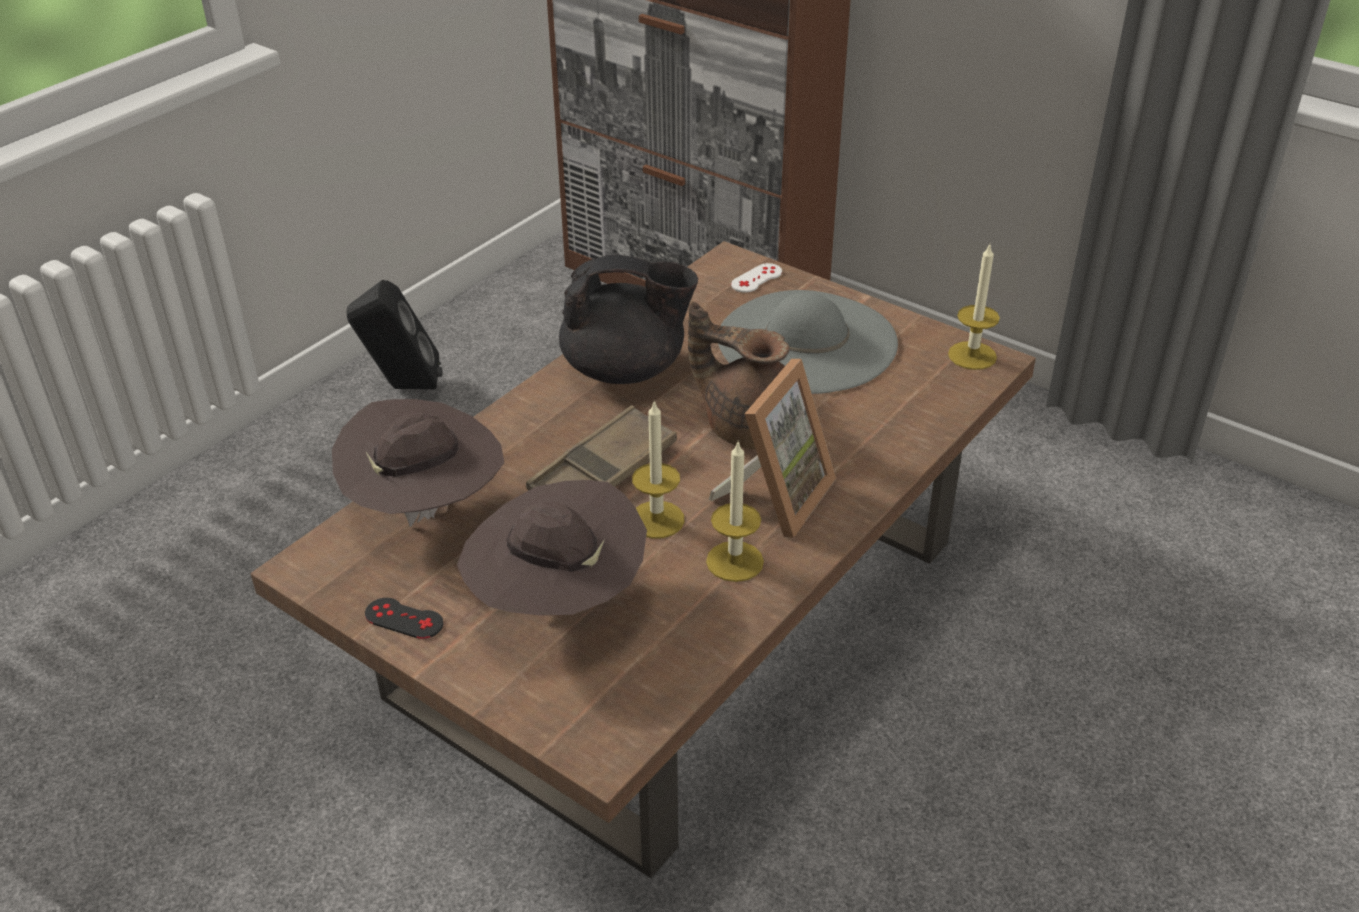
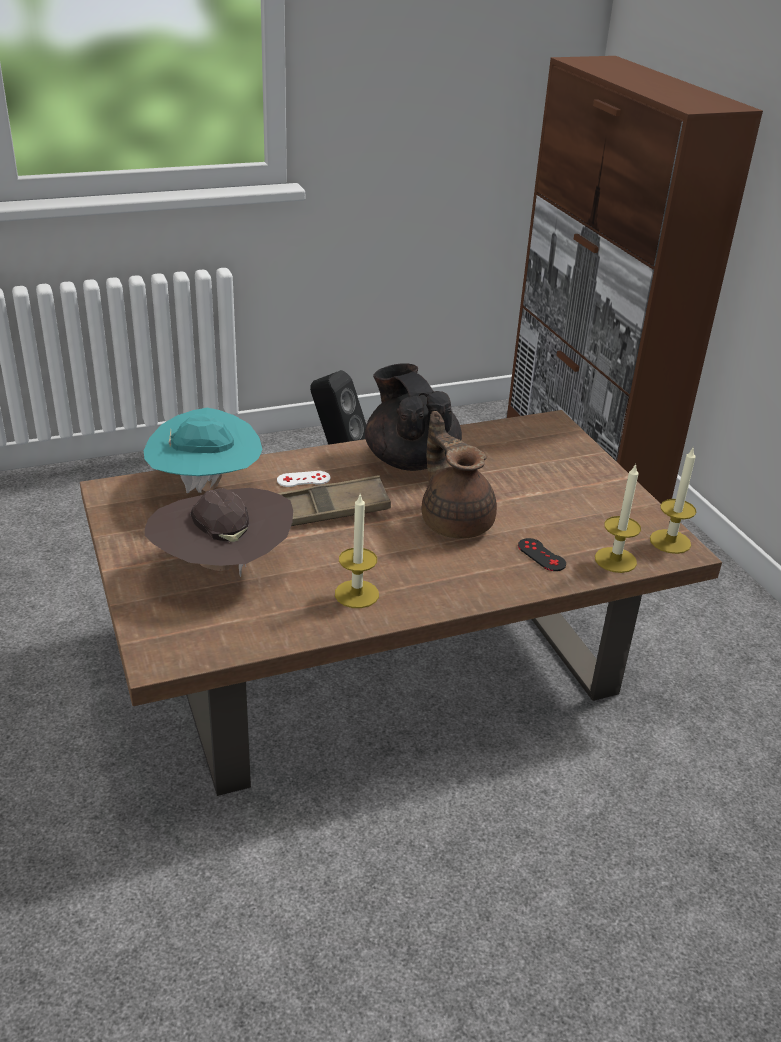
camera: 30 degrees right, 5 degrees down
(404, 619) = (130, 539): black game controller -> black game controller (541, 555)
(426, 509) = (206, 488): brown hat -> turquoise hat
(626, 370) = (410, 459): black teapot -> black teapot turned 150 degrees counterclockwise
(657, 519) = (334, 550): candle -> candle (615, 560)
(756, 278) = (559, 439): white game controller -> white game controller (303, 479)
(776, 497) = (426, 569): picture frame -> none
(806, 341) = (553, 488): grey hat -> none

